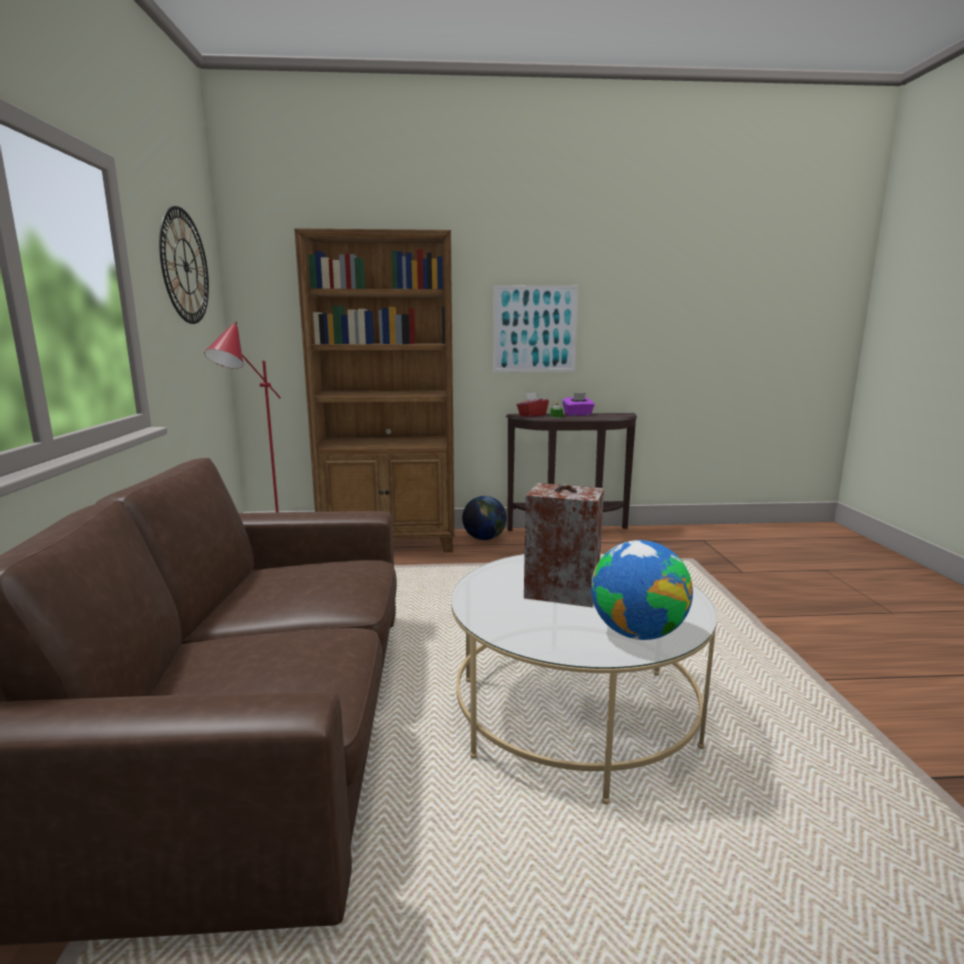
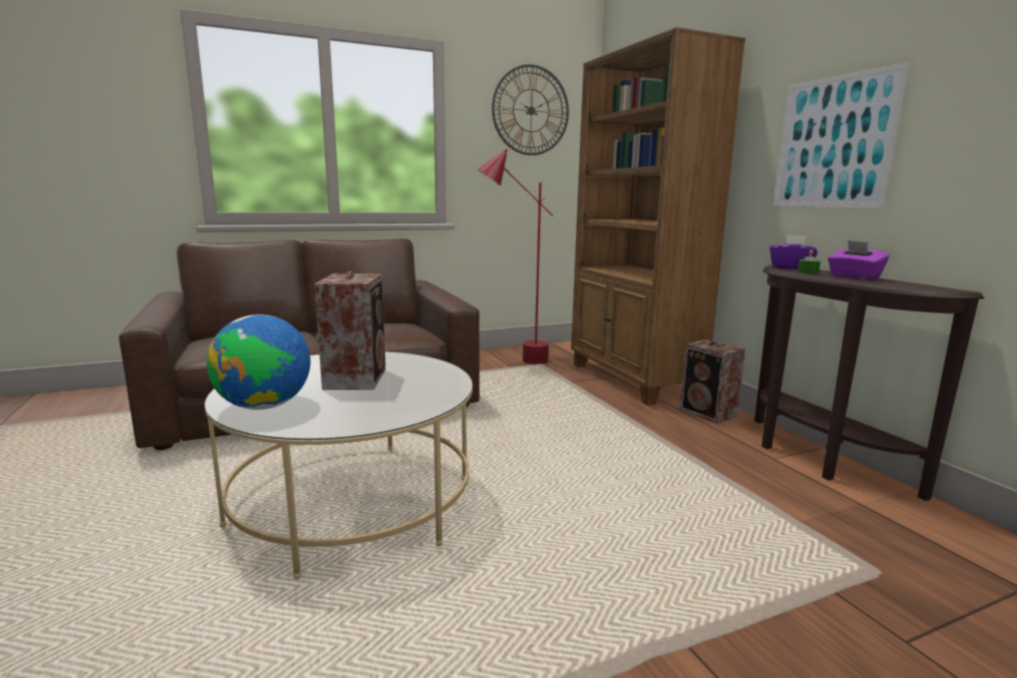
camera: 70 degrees right, 0 degrees up
(484, 538) = (708, 413): globe -> speaker
(532, 415) = (791, 268): red tissue box -> purple tissue box

